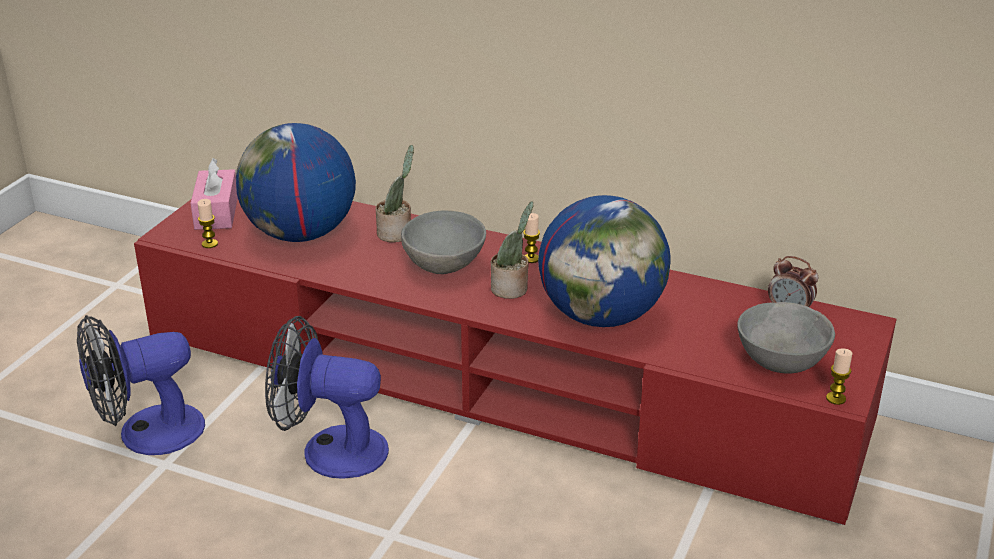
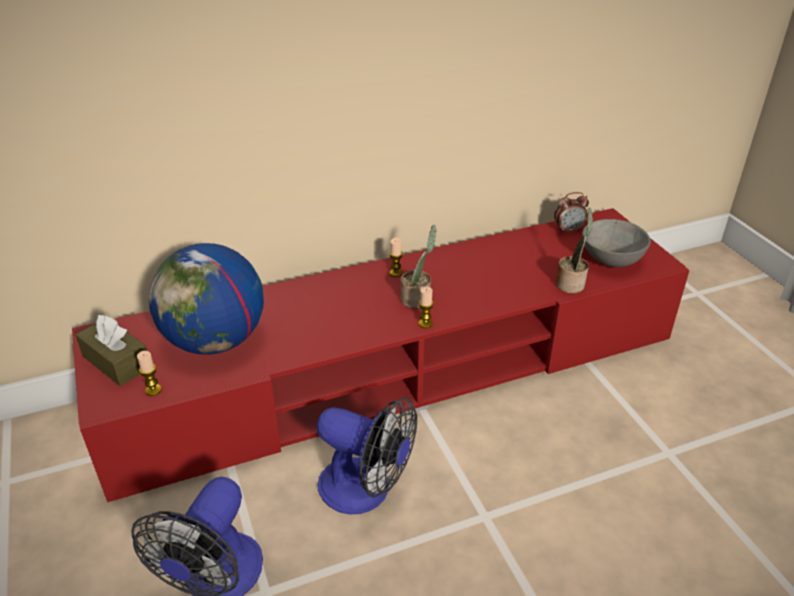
camera: 45 degrees left, 5 degrees up
(216, 212) = (117, 362): pink tissue box -> brown tissue box
(330, 450) = (366, 490): fan -> fan turned 120 degrees counterclockwise
(397, 233) = (285, 303): potted plant -> potted plant (571, 284)
(445, 266) = (353, 307): grey bowl -> none
(602, 316) = (491, 286): globe -> none
(835, 398) = (661, 265): candle -> candle (425, 323)

